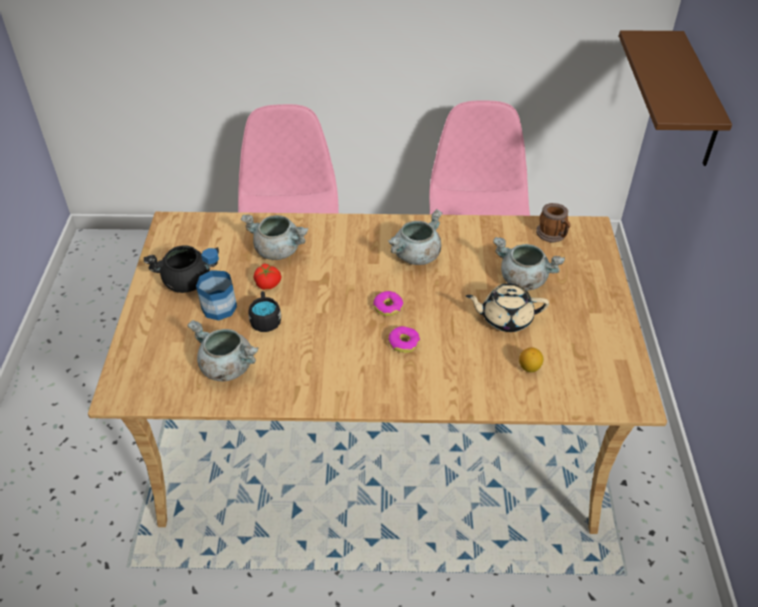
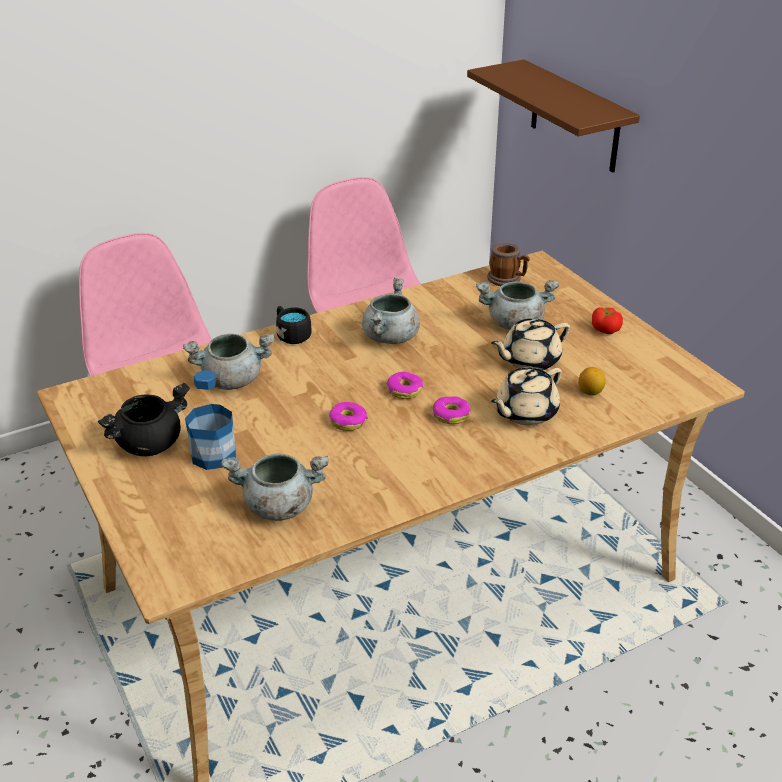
camera: 30 degrees left, 10 degrees down
(265, 319) = (280, 447): black mug -> black mug (291, 335)
(268, 283) = (250, 413): tomato -> tomato (605, 329)
(327, 317) = (348, 421): none -> donut
(461, 364) = (525, 413): none -> beige teapot

